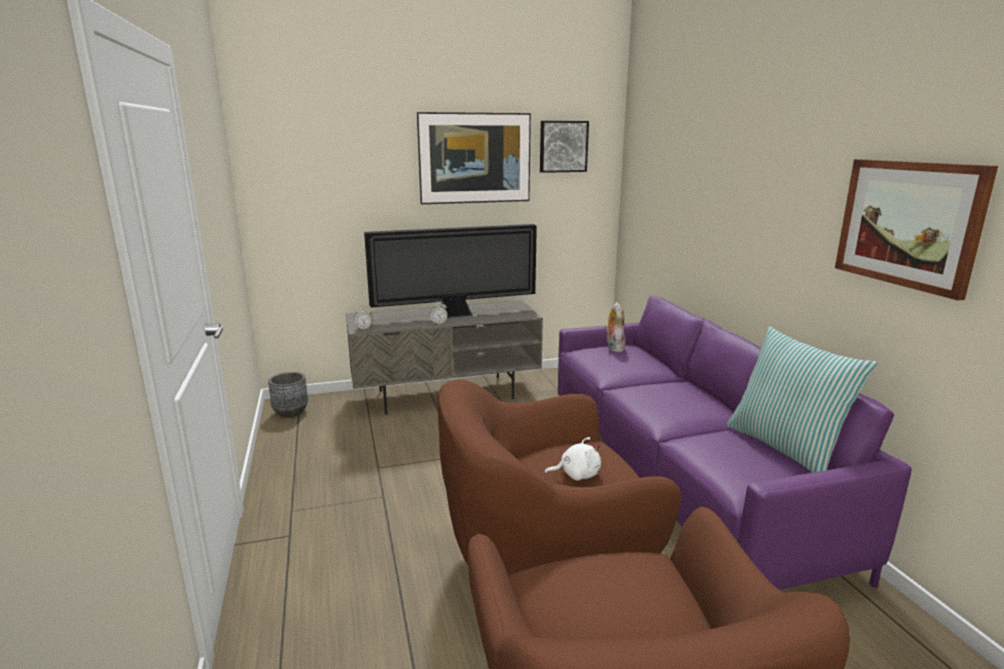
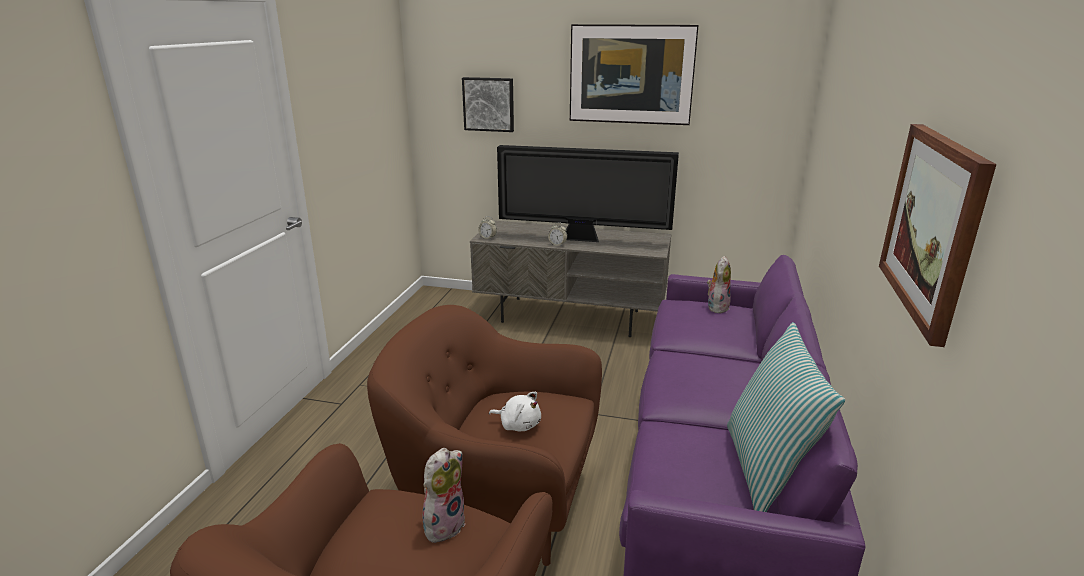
camera: 30 degrees right, 5 degrees up
(291, 412) = (432, 301): grey planter -> none
(563, 146) = (737, 64): picture -> picture (489, 104)
(622, 573) = (444, 524): none -> plush toy

